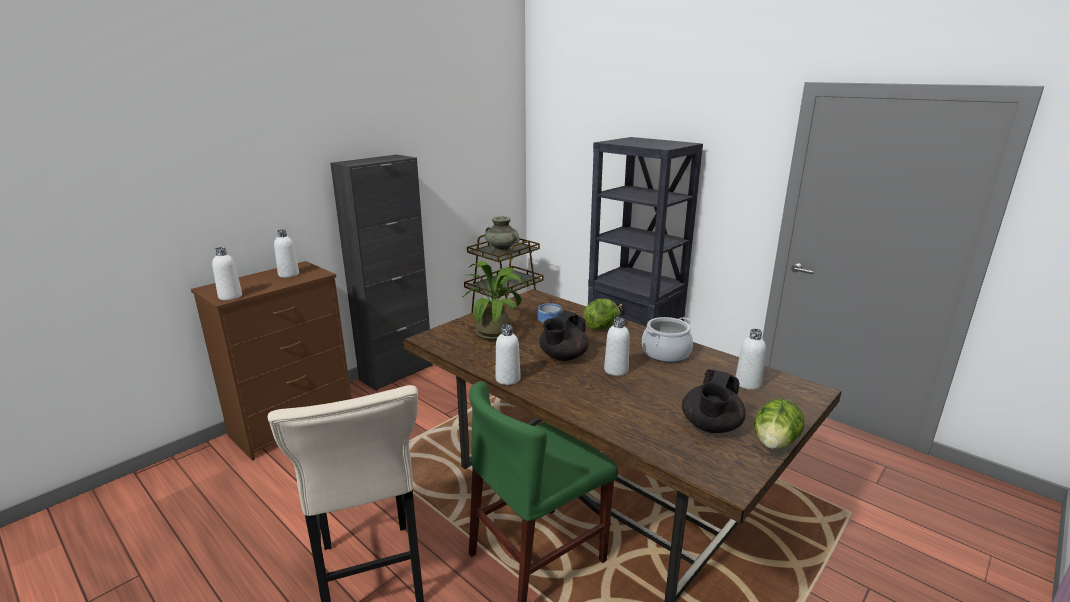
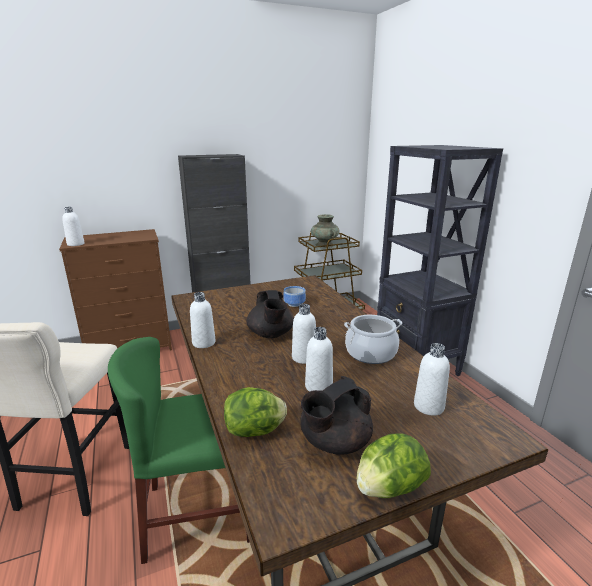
camera: 25 degrees right, 0 degrees up
(288, 274) = (130, 236): white bottle -> white bottle (318, 386)
(497, 332) = (243, 303): potted plant -> none
(562, 357) = (271, 334): black teapot -> black teapot turned 75 degrees counterclockwise
(602, 327) = (336, 317): lettuce -> lettuce (255, 431)

